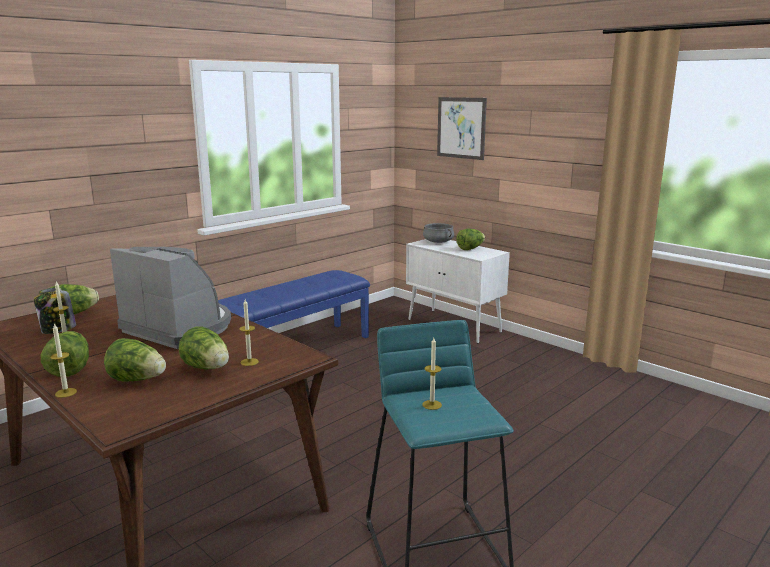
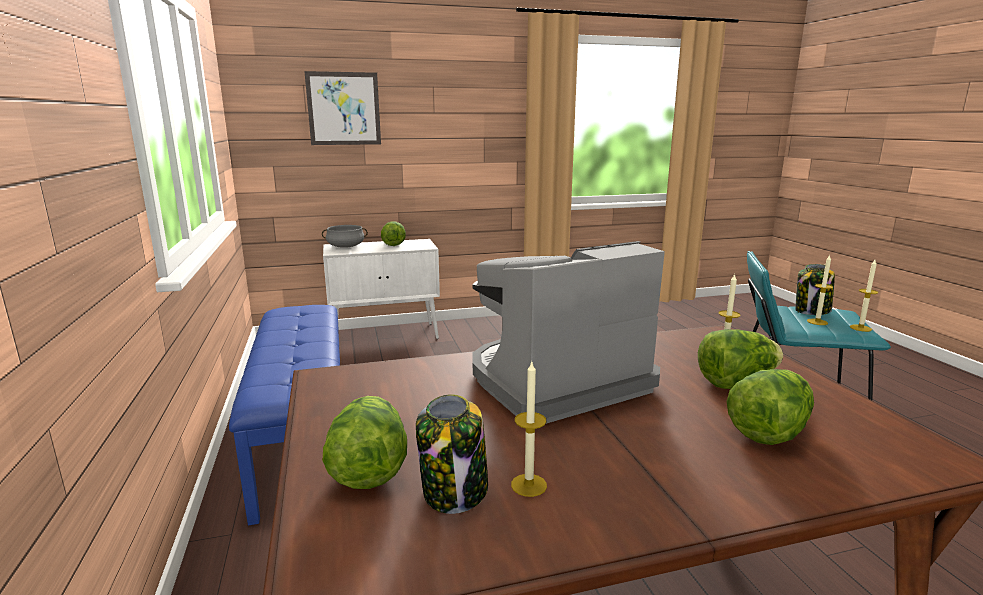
camera: 60 degrees left, 0 degrees up
(66, 393) = (818, 497): candle -> candle (860, 328)
(70, 369) = (702, 488): lettuce -> none
(468, 402) = (812, 311): none -> jar

